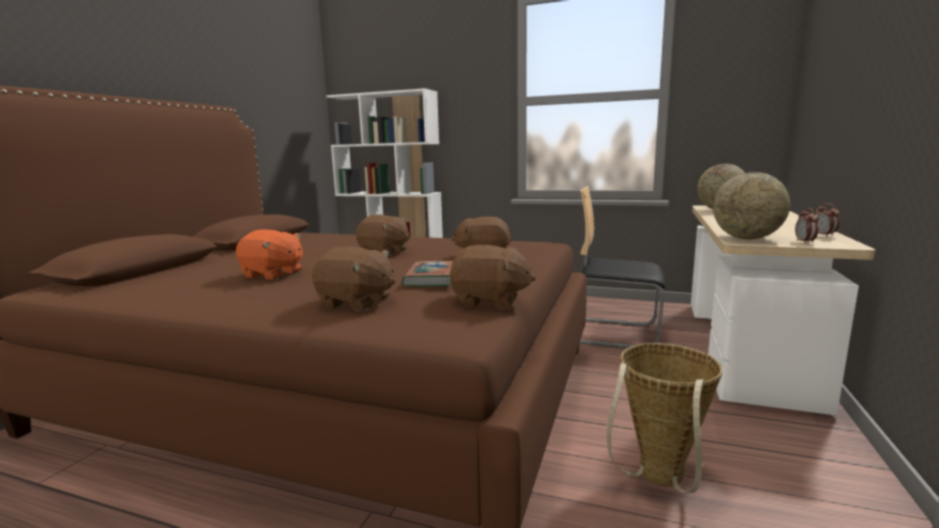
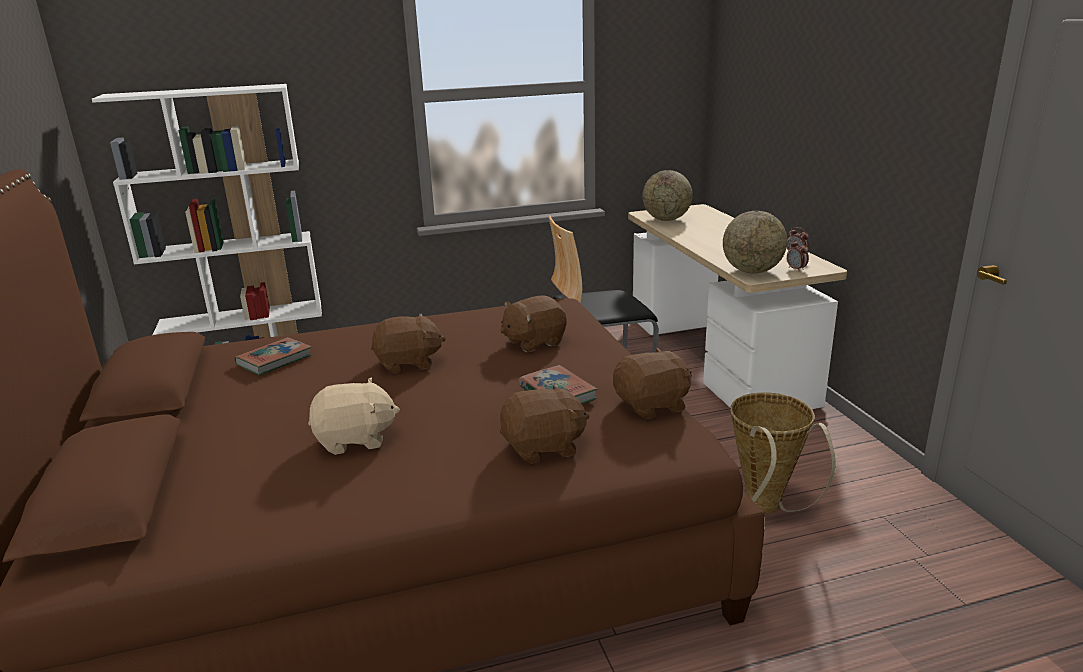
camera: 35 degrees left, 10 degrees up
(273, 274) = (355, 439): orange plush toy -> beige plush toy
(325, 241) = (274, 360): none -> book

